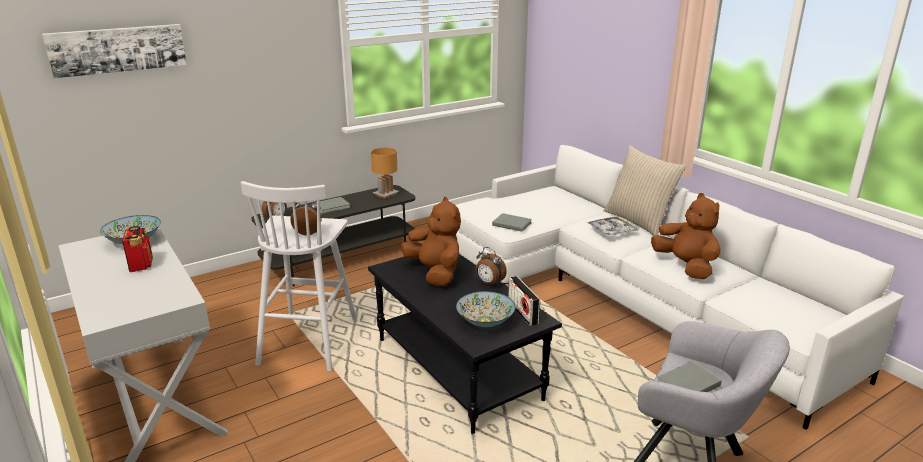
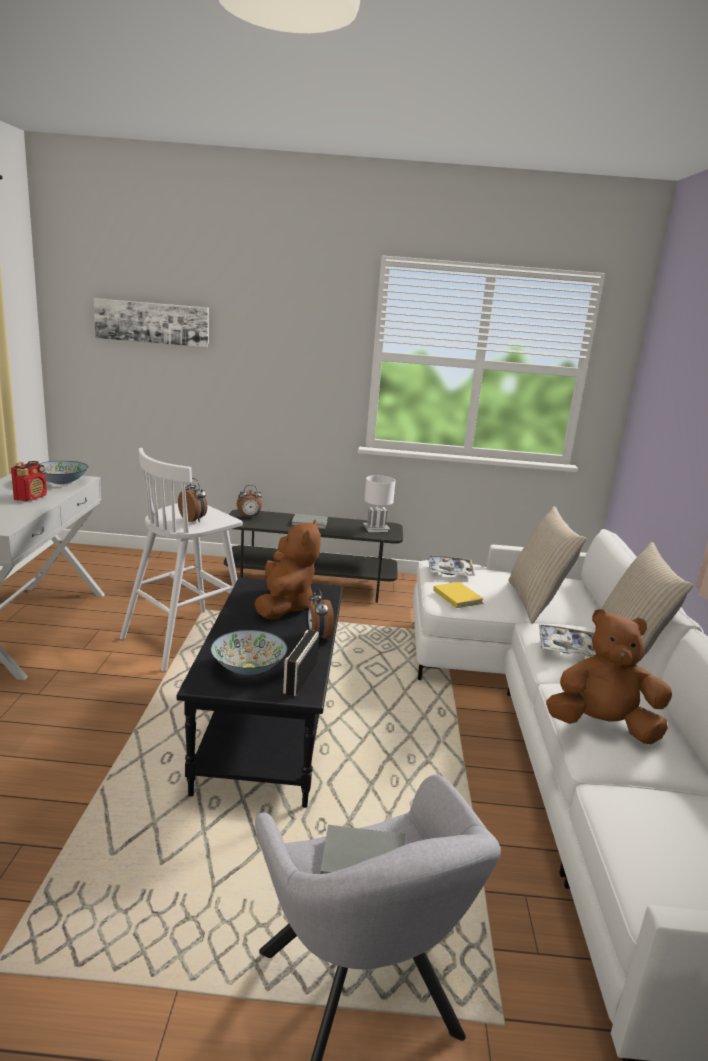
camera: 35 degrees right, 5 degrees down
(385, 194) = (376, 529): brown table lamp -> white table lamp
(481, 208) = (450, 571): none -> tray
(511, 223) = (457, 596): grey book -> yellow book
(556, 210) = (536, 602): none -> beige pillow
(685, 267) = (602, 726): brown plush toy -> brown plush toy turned 90 degrees counterclockwise

